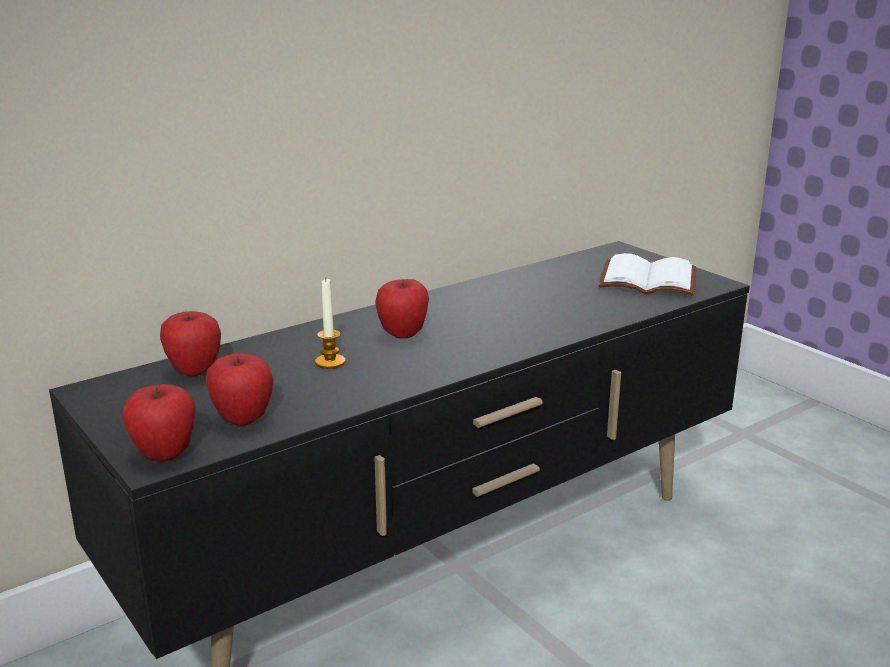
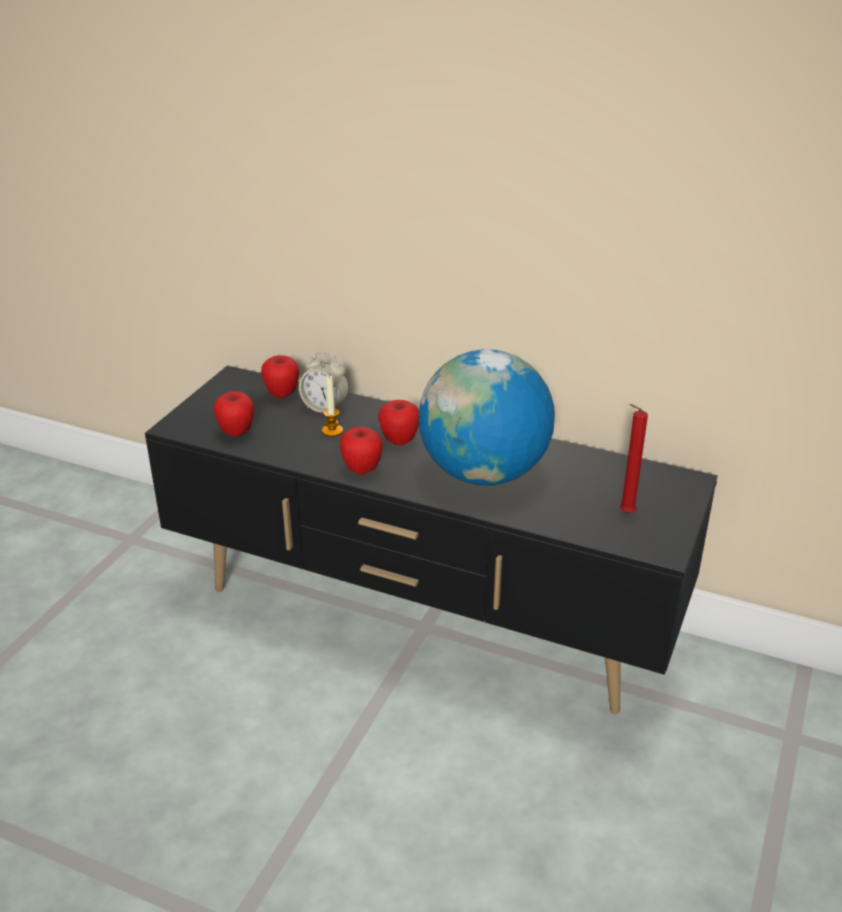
camera: 60 degrees right, 10 degrees up
(164, 454) = (182, 426): apple -> apple (362, 469)
(270, 354) = (325, 407): none -> alarm clock
(518, 314) = (483, 473): none -> globe
(646, 281) = (624, 513): white book -> red candle

